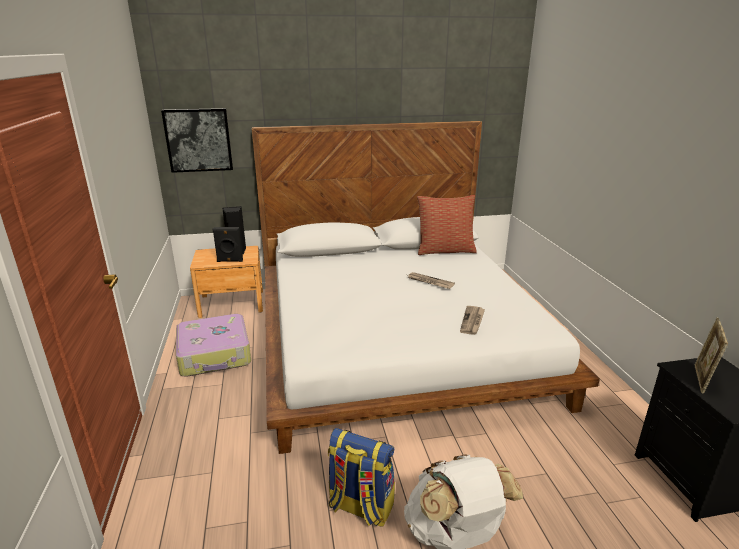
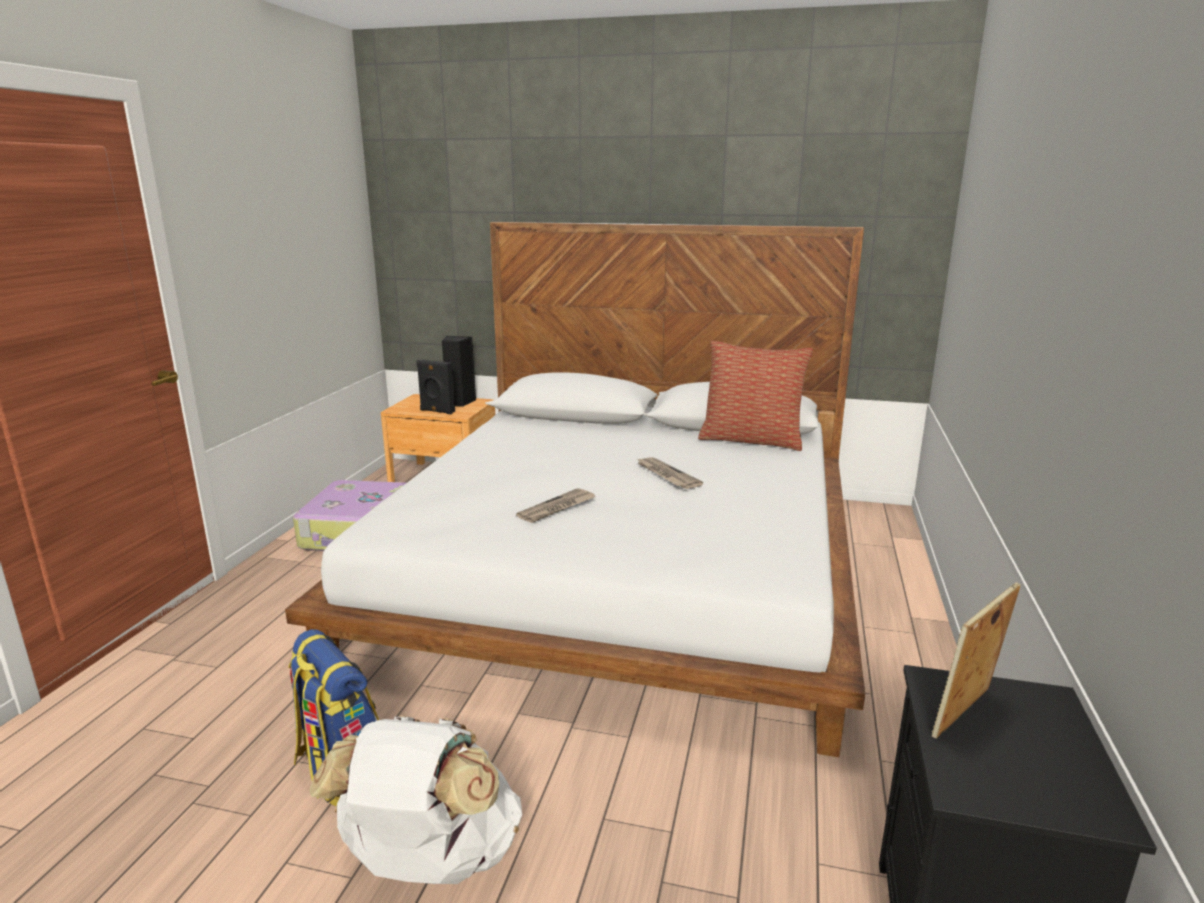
camera: 25 degrees right, 5 degrees down
(198, 140) = (426, 237): picture -> none
(472, 321) = (666, 539): newspaper -> newspaper (557, 508)

